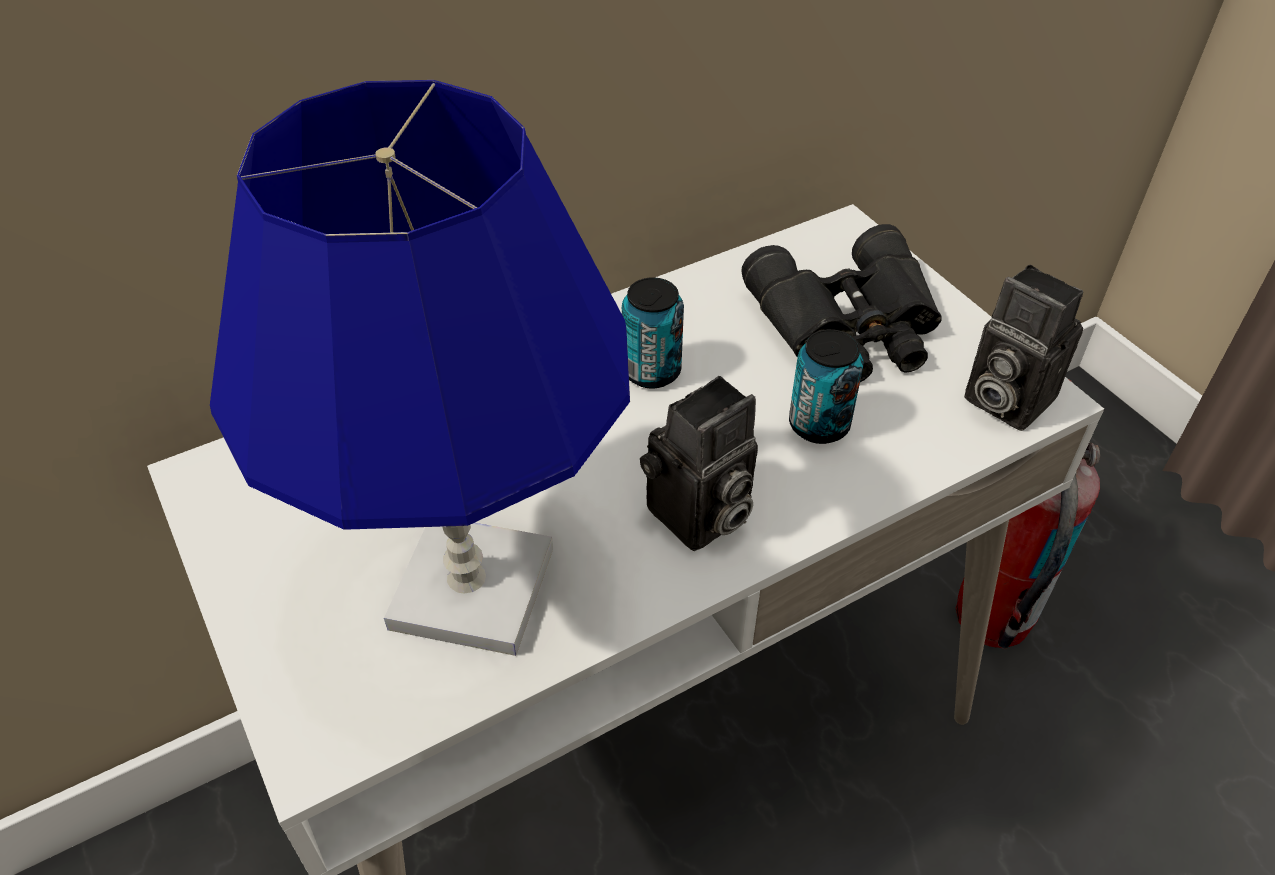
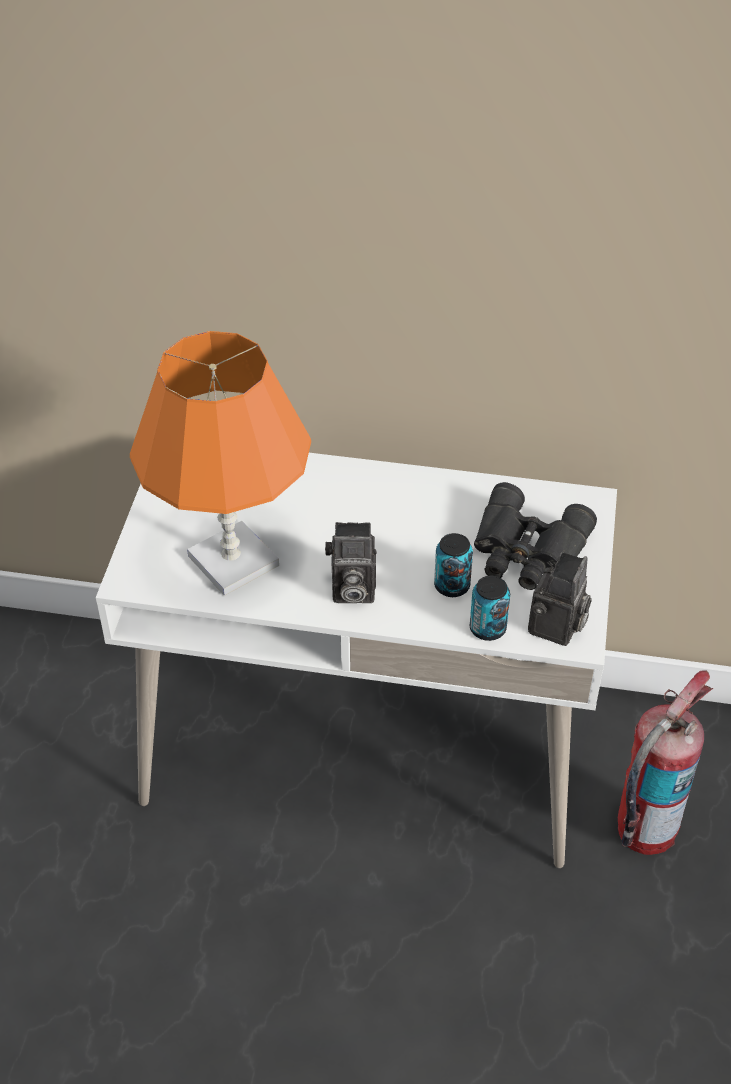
camera: 40 degrees right, 0 degrees up
(470, 588) = (232, 560): blue table lamp -> orange table lamp
(651, 371) = (404, 516): can -> can (487, 628)
(1002, 398) = (557, 628): camera -> camera turned 150 degrees counterclockwise

